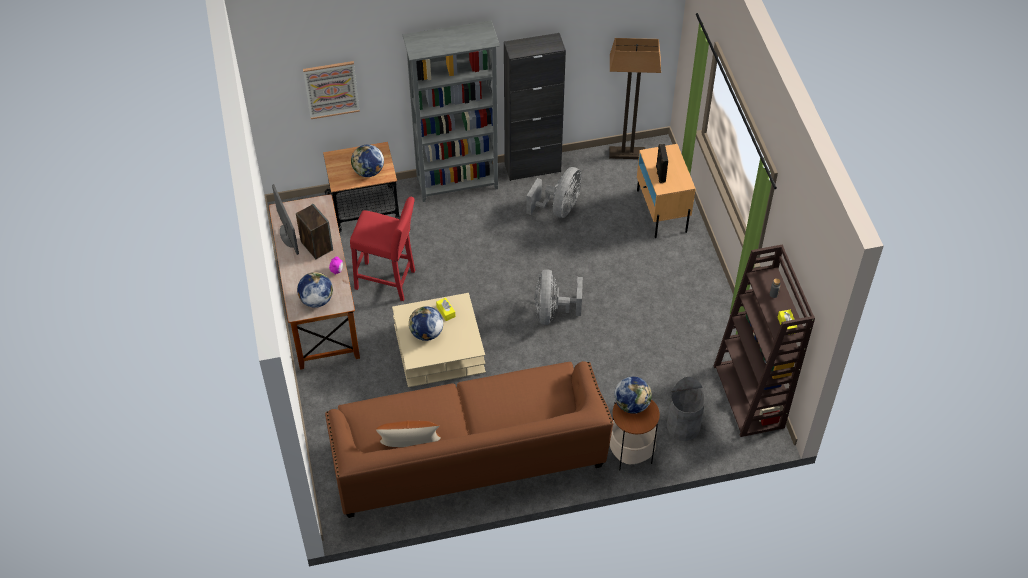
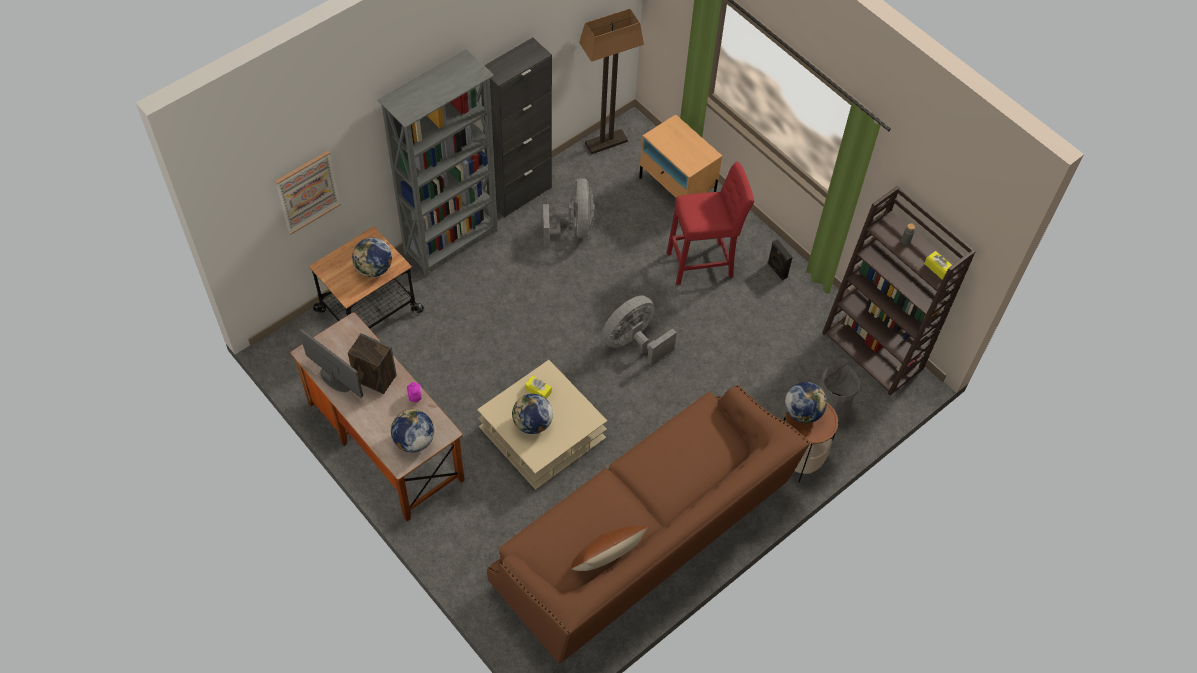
camera: 30 degrees left, 5 degrees up
(388, 281) = (443, 381): red stool -> red stool (703, 263)
(552, 312) = (634, 343): grey fan -> grey fan turned 75 degrees clockwise
(660, 174) = (679, 153): black speaker -> black speaker (776, 270)

